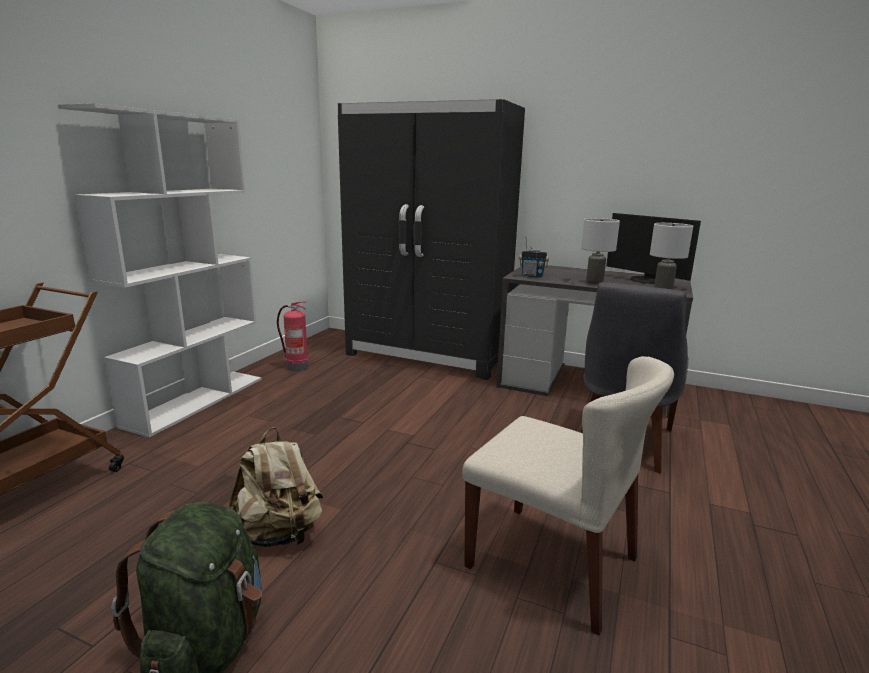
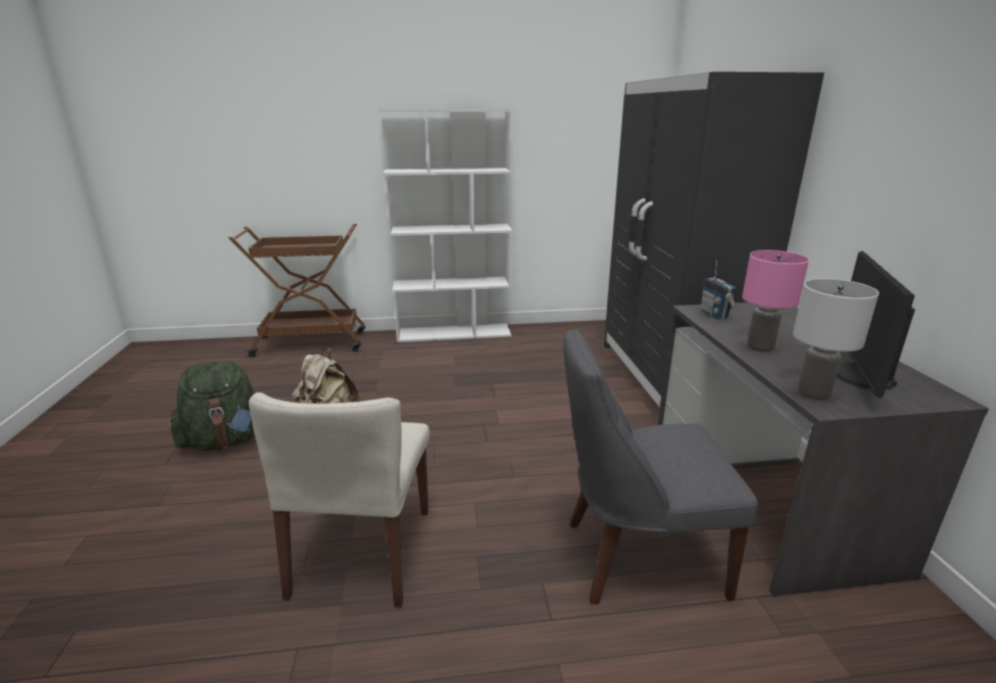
camera: 60 degrees right, 5 degrees up
(296, 367) = (549, 338): fire extinguisher -> none
(595, 282) = (761, 348): white table lamp -> pink table lamp

